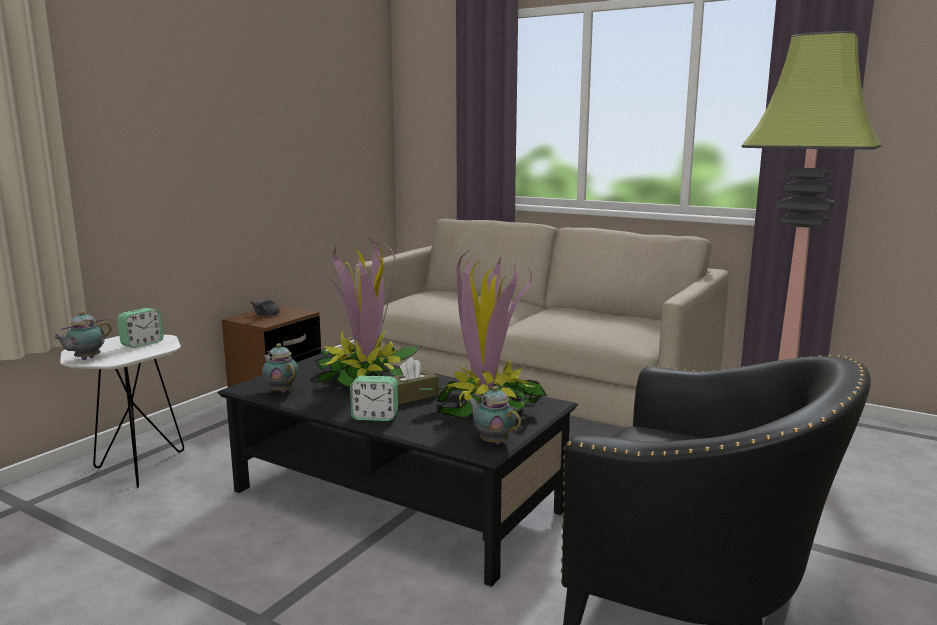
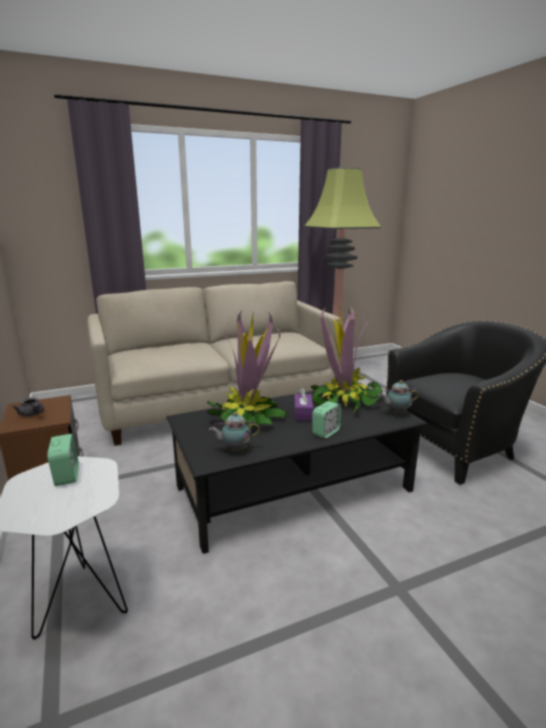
camera: 55 degrees left, 5 degrees up
(86, 359) = (66, 515): teapot -> none
(412, 396) = (303, 413): brown tissue box -> purple tissue box

